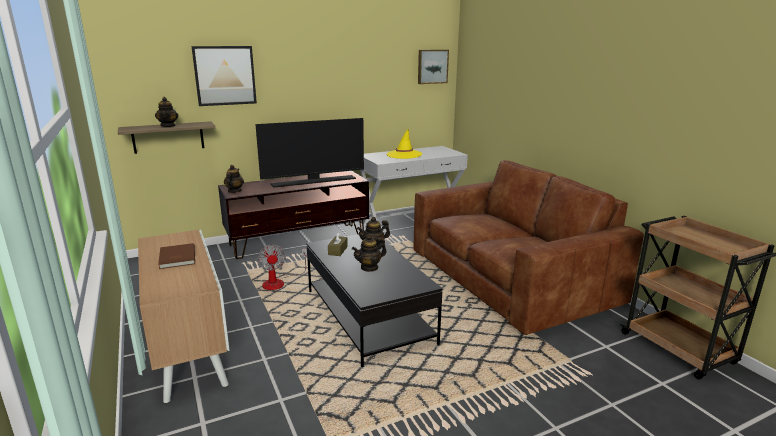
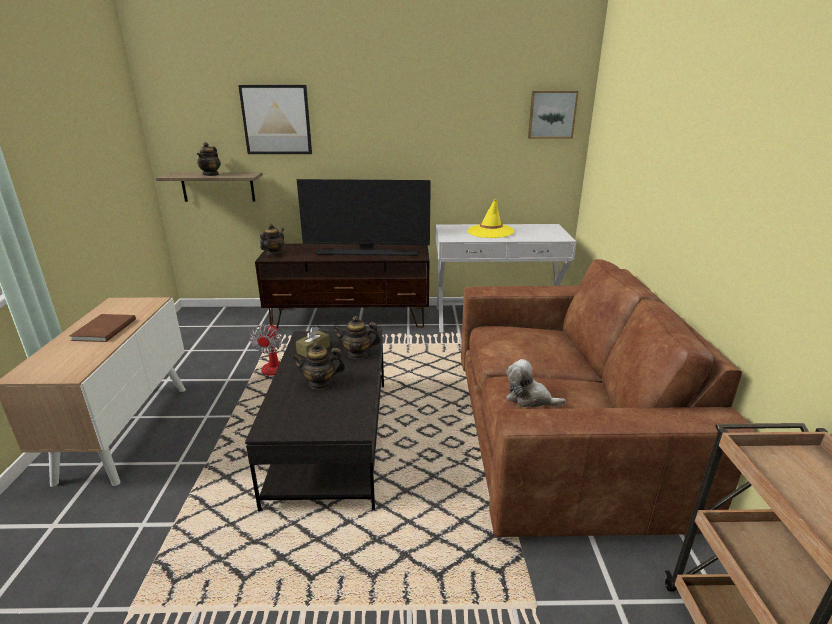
camera: 25 degrees right, 5 degrees up
(512, 248) = (529, 398): none -> plush toy

